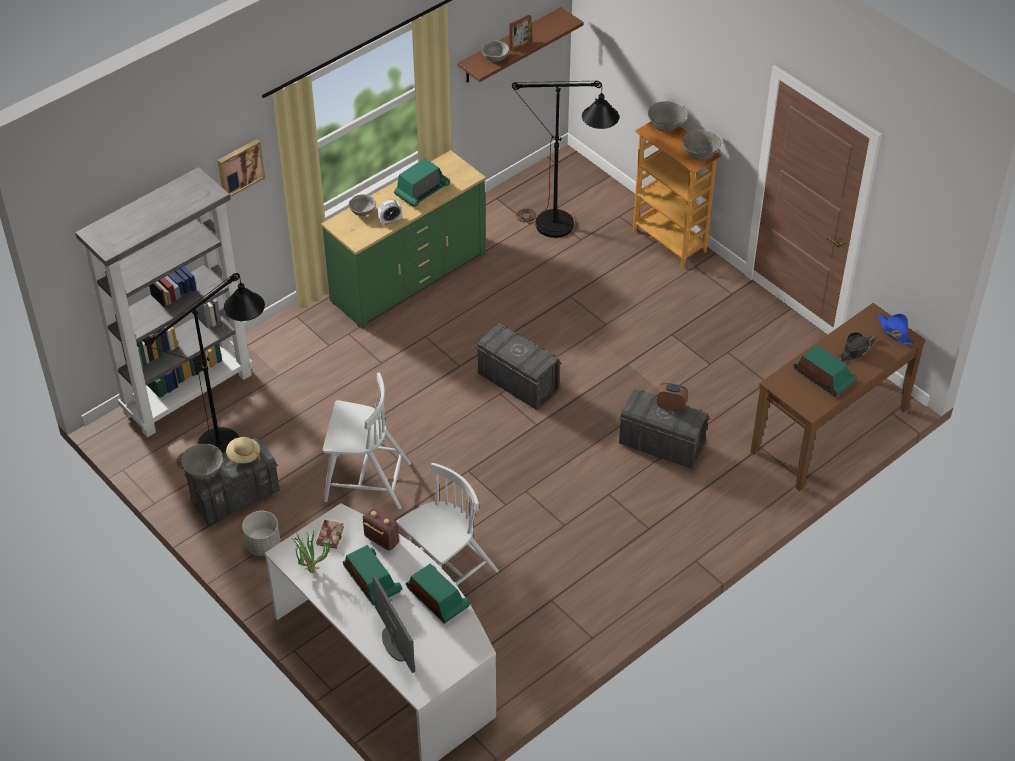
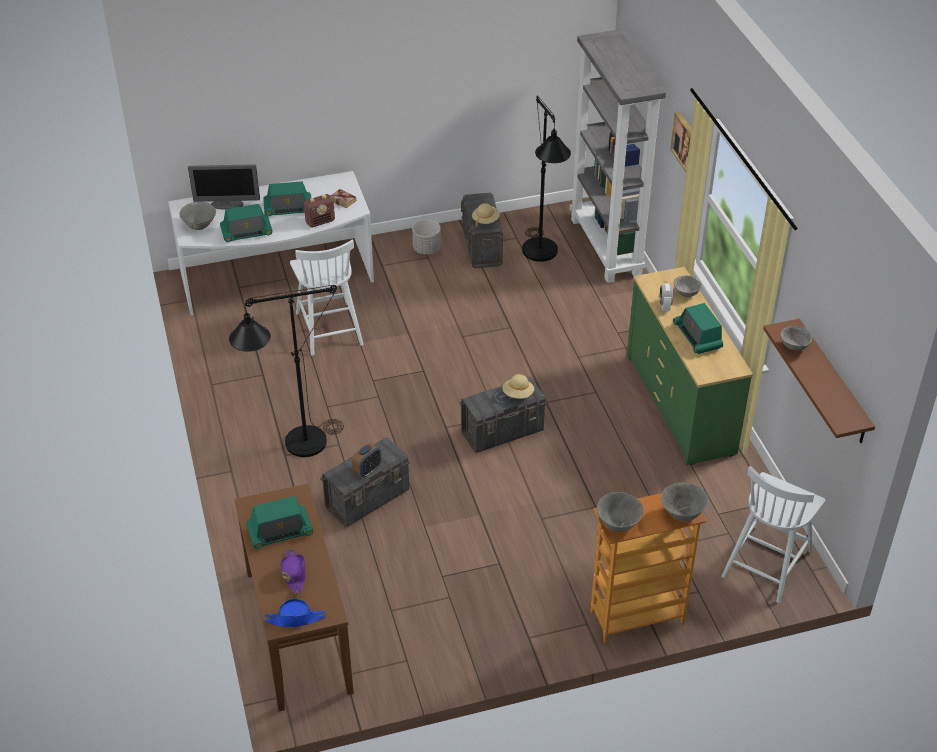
camera: 115 degrees right, 5 degrees down
(204, 471) = (483, 199): grey bowl -> grey bowl (199, 226)
(312, 566) = (323, 187): potted plant -> none
(365, 481) = (451, 313): white chair -> white chair (767, 562)
(509, 340) = (518, 394): none -> beige hat
(520, 45) = (810, 371): picture frame -> none
(565, 227) = (699, 539): black floor lamp -> black floor lamp (295, 448)
(856, 350) = (294, 573): black hat -> purple hat

